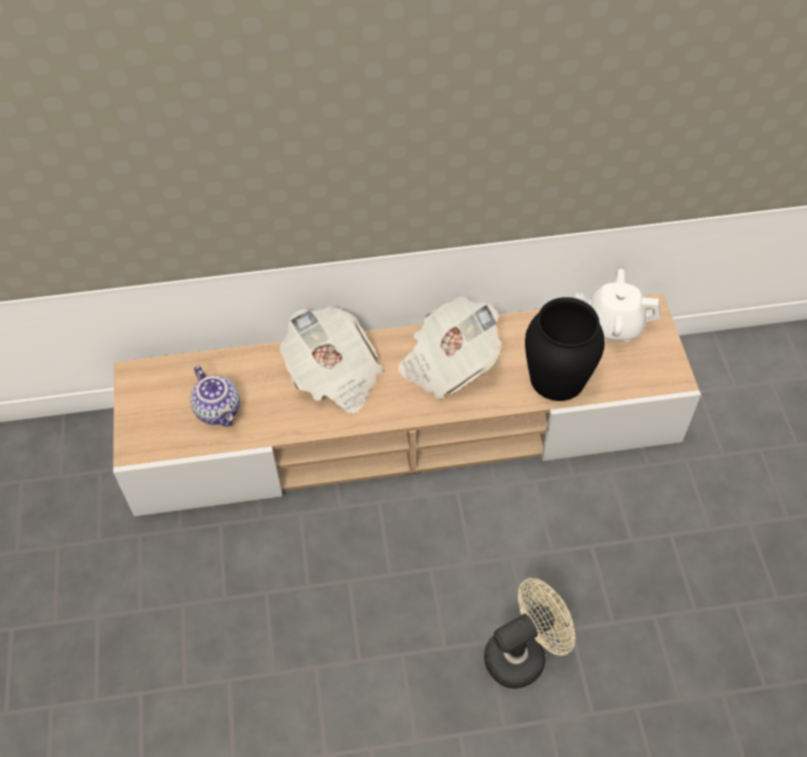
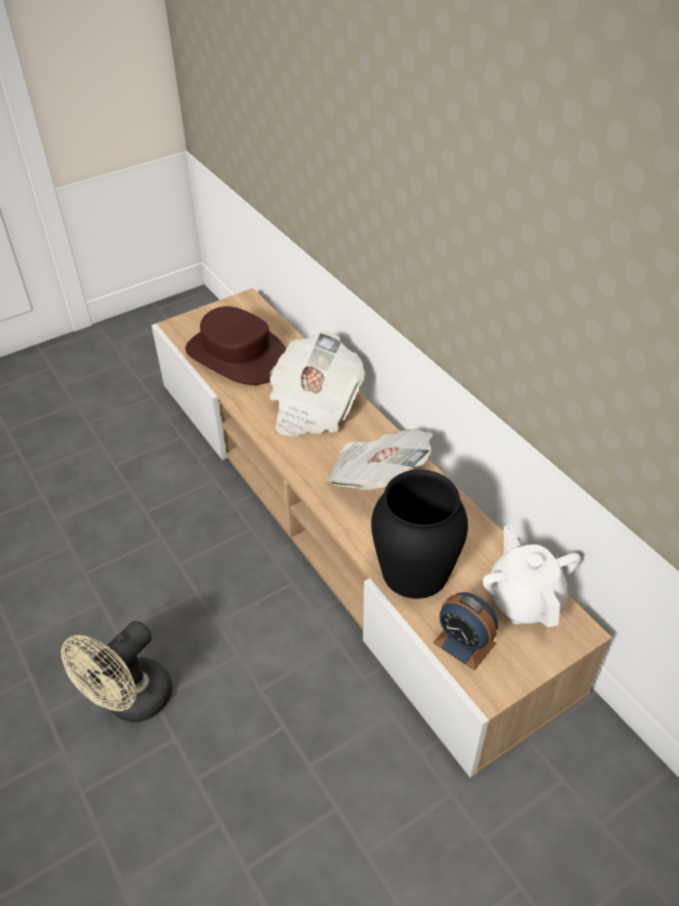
camera: 65 degrees right, 10 degrees down
(219, 410) = (237, 355): teapot -> brown hat
(523, 653) = (131, 702): beige fan -> beige fan turned 90 degrees clockwise
(634, 376) = (464, 643): none -> alarm clock

